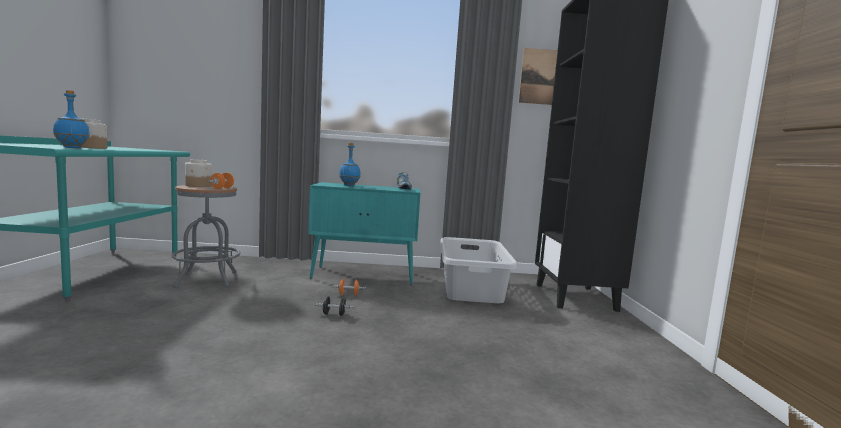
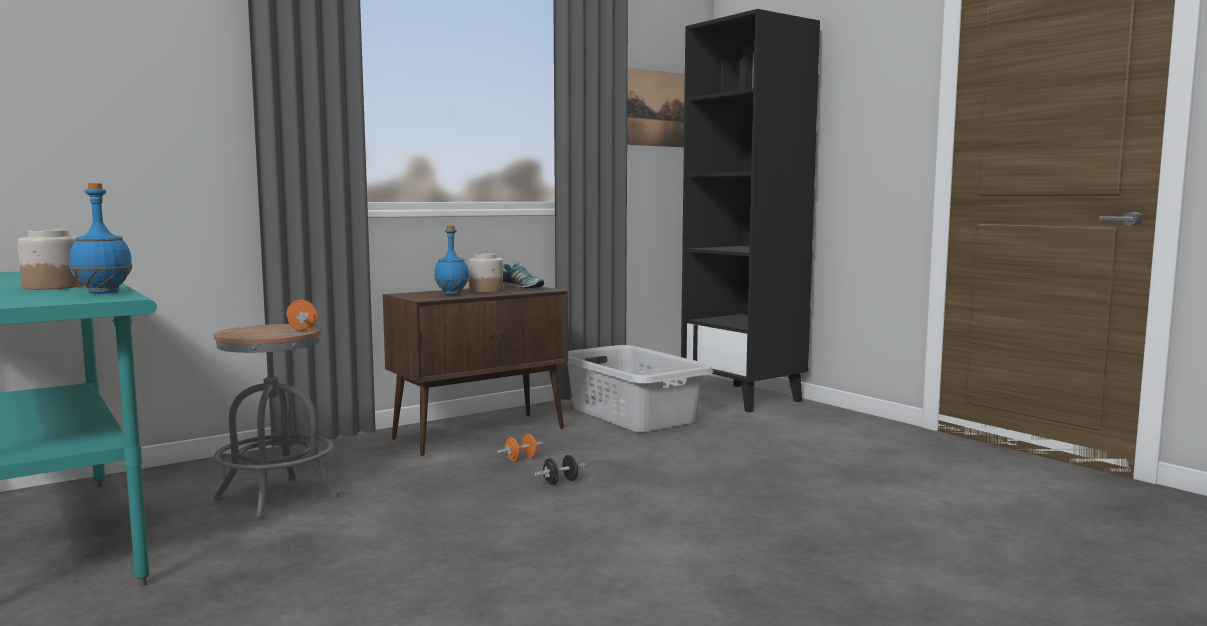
camera: 35 degrees left, 0 degrees up
(198, 186) = (246, 331): jar -> jar (486, 290)
(364, 275) = (481, 433): turquoise cabinet -> brown cabinet

